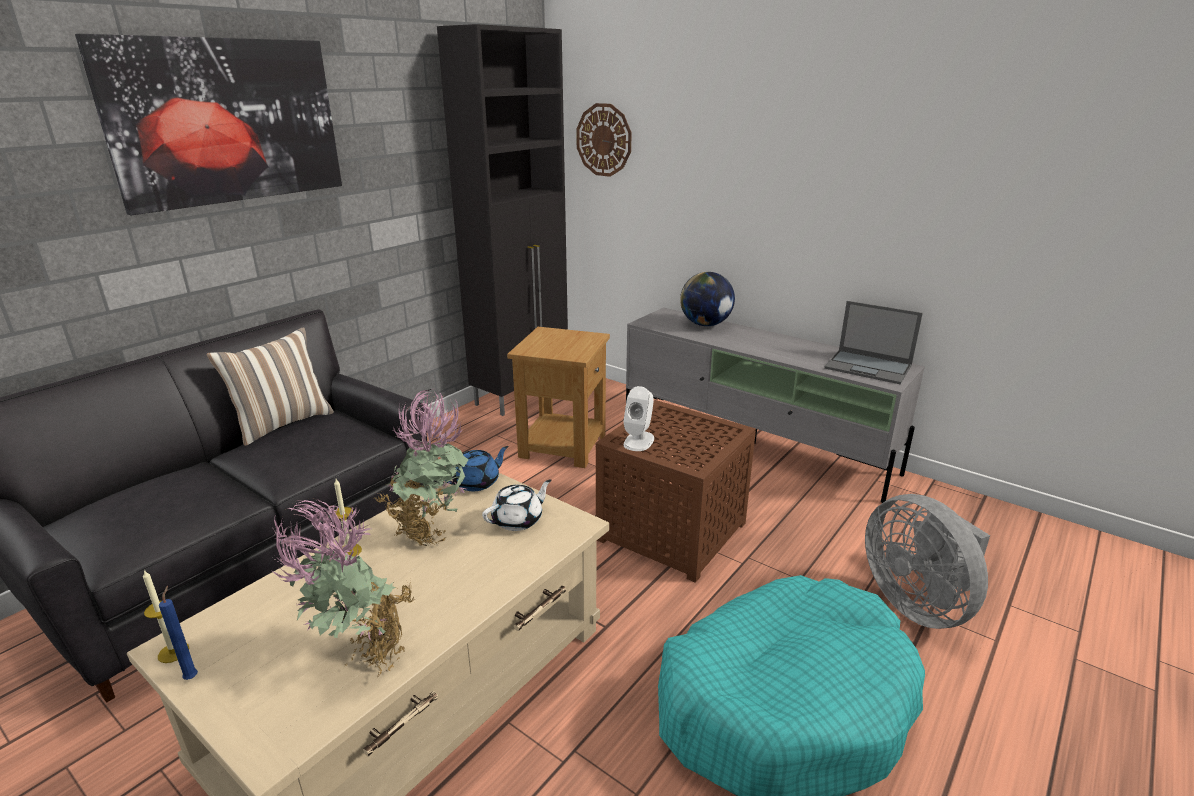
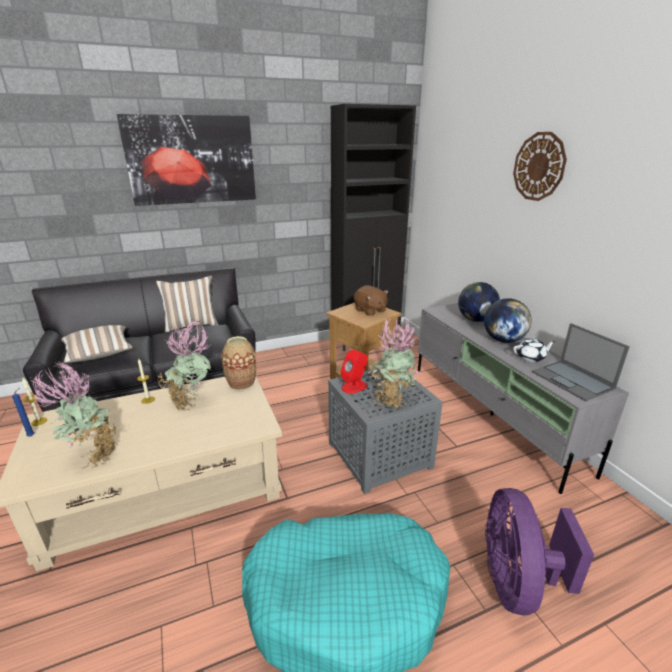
camera: 30 degrees right, 0 degrees up
(154, 513) = (99, 354): none -> pillow
(477, 482) = (241, 383): blue teapot -> vase
(518, 520) = (237, 412): white teapot -> white teapot (531, 358)
(567, 339) = (370, 311): none -> brown plush toy
(604, 140) = (441, 181): wall clock -> wall clock (539, 166)
(639, 441) = (354, 386): white speaker -> red speaker
(671, 529) = (379, 453): brown side table -> grey side table
(699, 443) = (391, 400): none -> potted plant
(759, 341) = (503, 340): none -> globe
(917, 603) = (517, 582): grey fan -> purple fan

